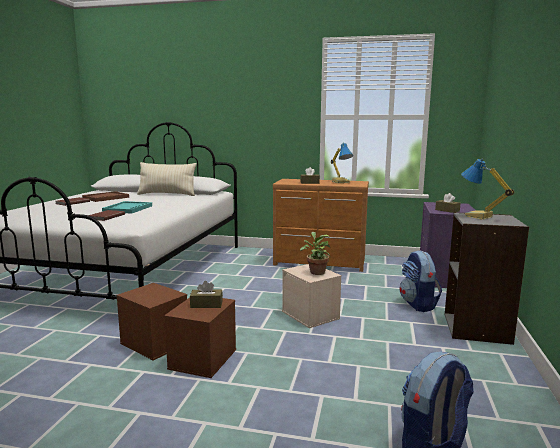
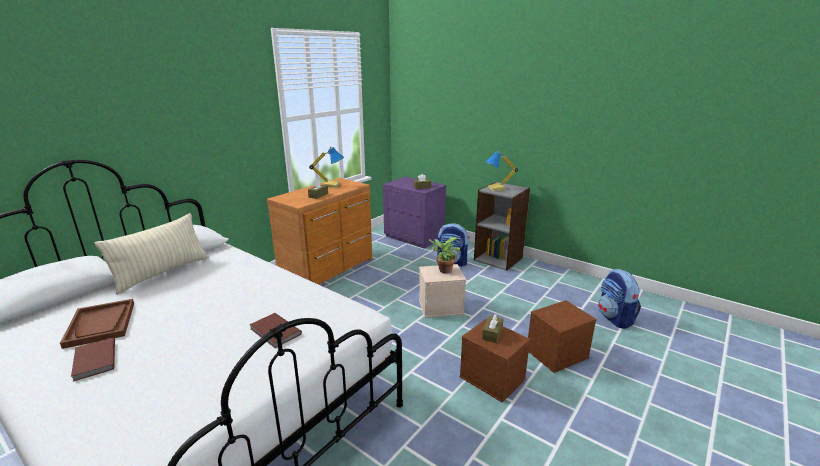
camera: 65 degrees left, 10 degrees up
(128, 209) = (235, 311): turquoise tray -> none
(153, 343) = (446, 404): brown storage box -> brown storage box (557, 354)

